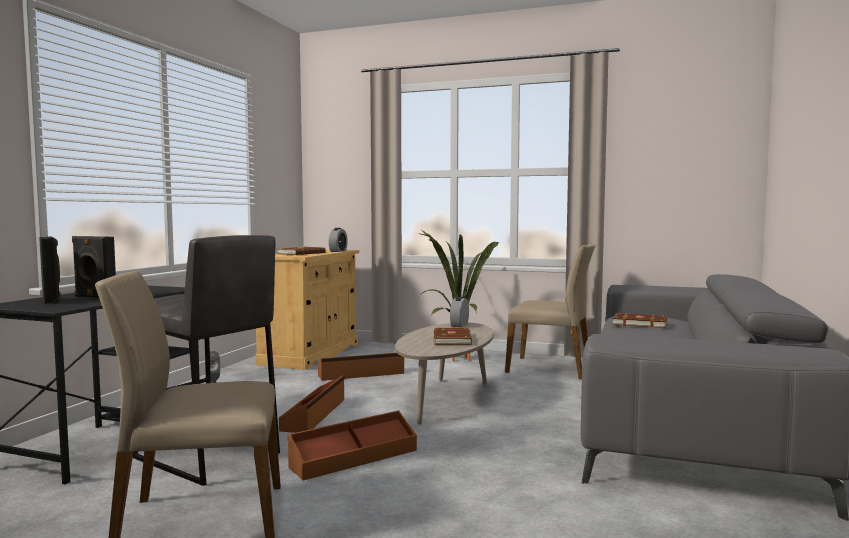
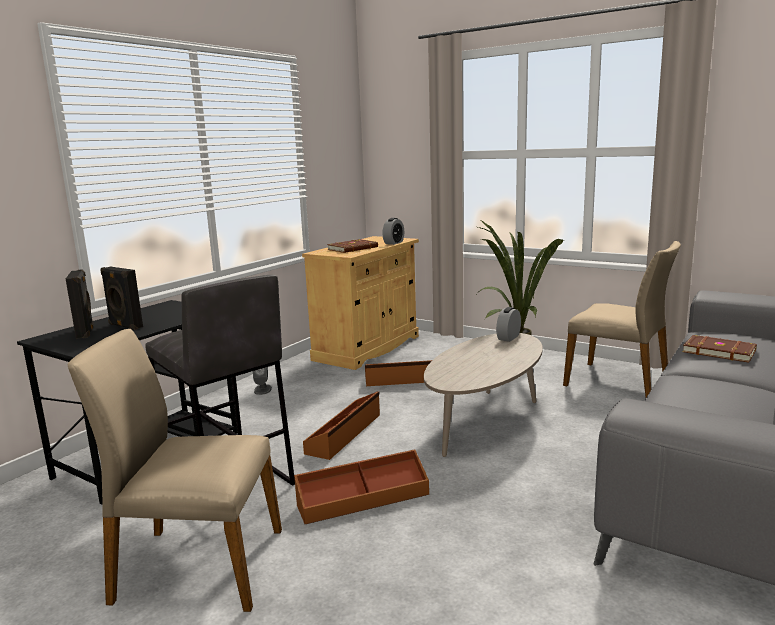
camera: 15 degrees right, 10 degrees up
(453, 339) = (491, 363): brown book -> none

